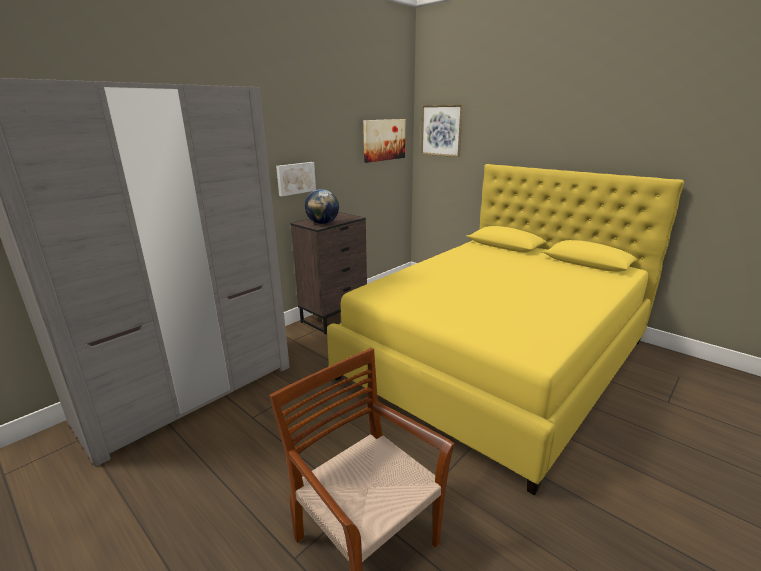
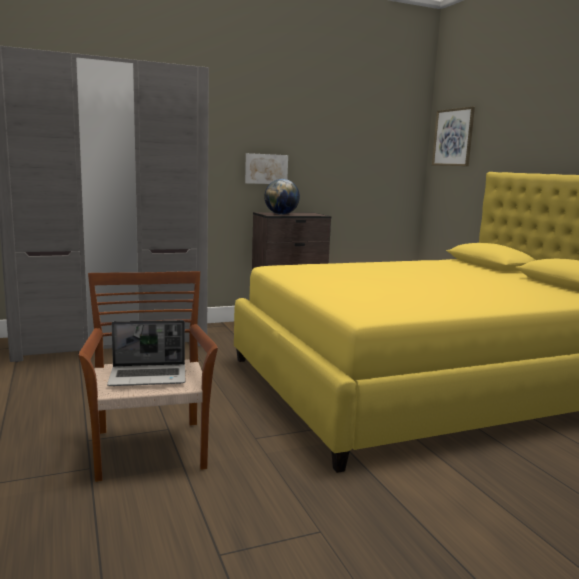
camera: 25 degrees right, 10 degrees down
(369, 484) = (149, 377): none -> laptop
(384, 140) = (383, 144): picture -> none

